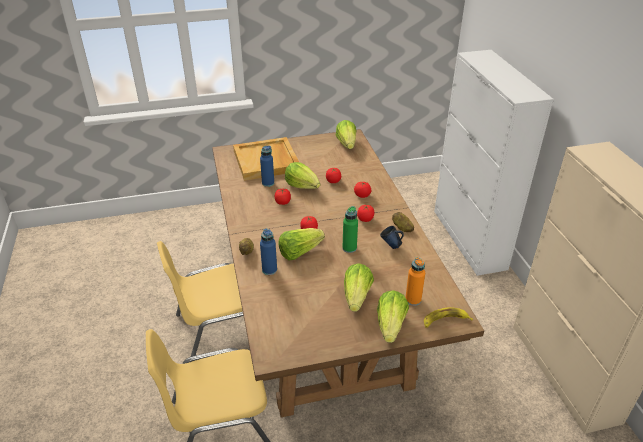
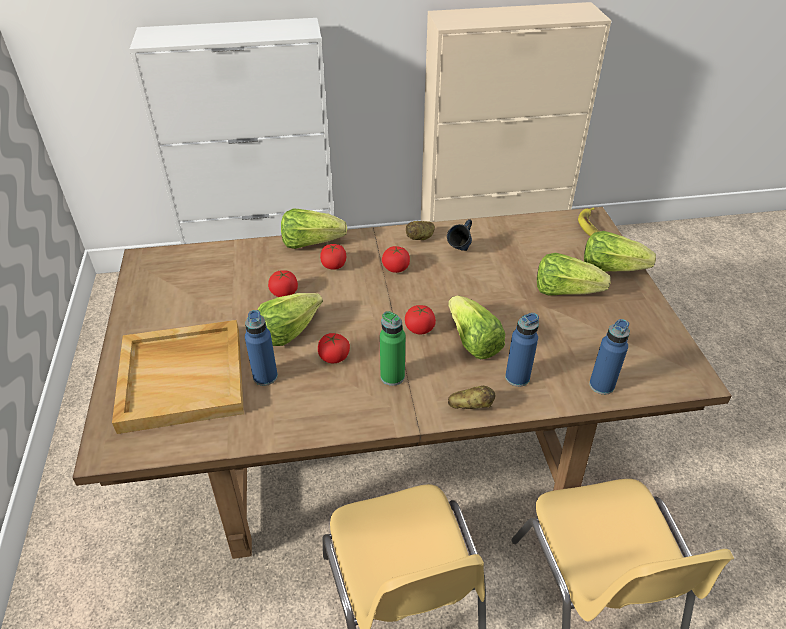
camera: 85 degrees left, 5 degrees up
(263, 307) = (601, 385): none -> blue bottle
(346, 144) = (169, 268): lettuce -> lettuce (311, 243)
(349, 248) = (464, 289): green bottle -> green bottle (392, 376)
(413, 300) = (563, 246): orange bottle -> none

